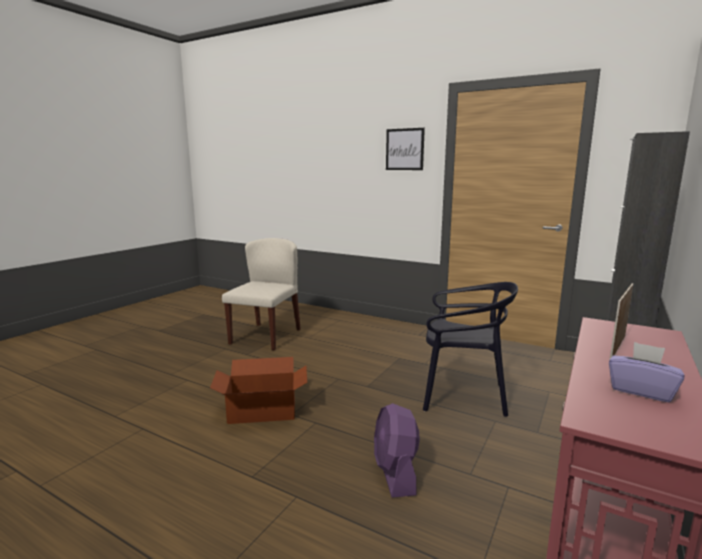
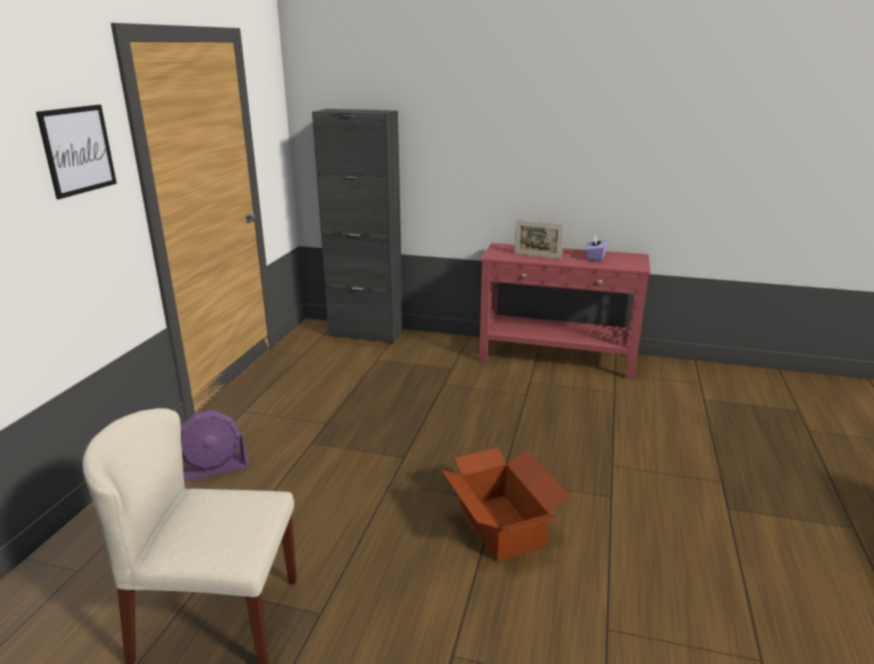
camera: 105 degrees left, 10 degrees up
(395, 473) = (548, 424): purple fan -> purple fan (214, 469)
(462, 395) = (402, 398): black chair -> none

